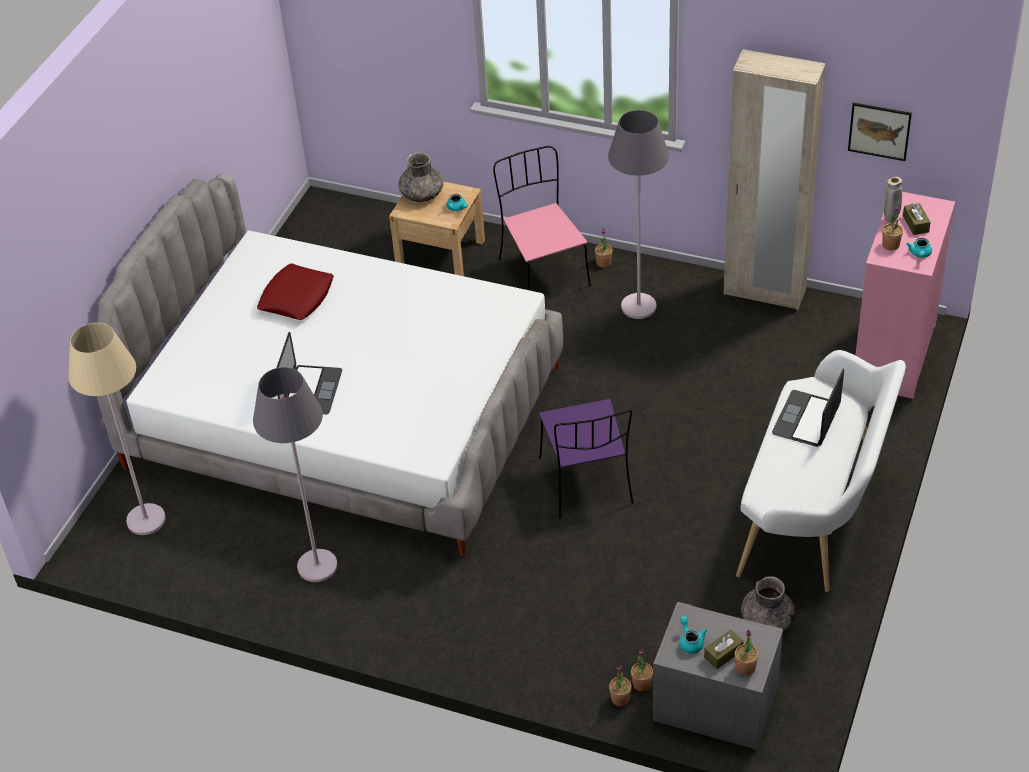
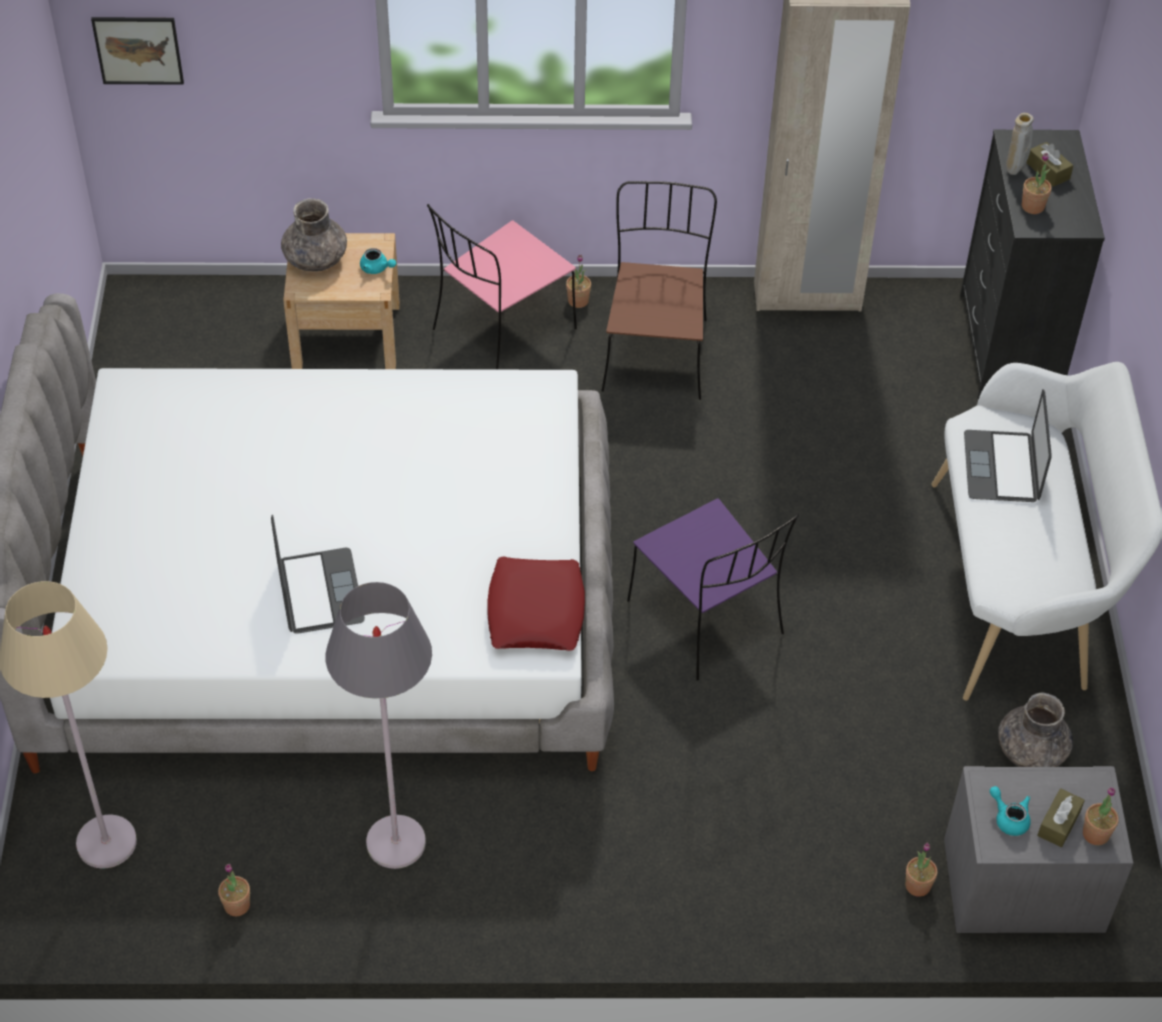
camera: 25 degrees left, 5 degrees up
(296, 297) = (226, 455): red pillow -> red pillow (535, 611)
(542, 271) = (501, 331): pink chair -> pink chair turned 90 degrees counterclockwise
(620, 699) = (900, 915): potted plant -> potted plant (237, 905)
(639, 306) = (655, 353): grey floor lamp -> brown chair
(879, 131) = (973, 53): picture -> picture (138, 50)
(893, 355) = (1008, 346): pink dresser -> black dresser
(919, 254) = (1075, 211): turquoise teapot -> none

